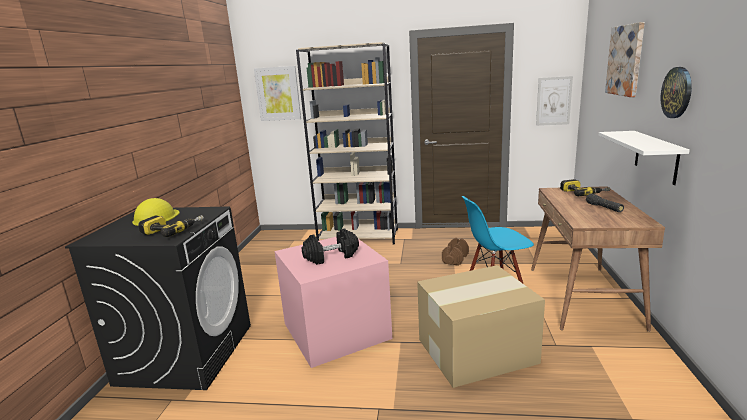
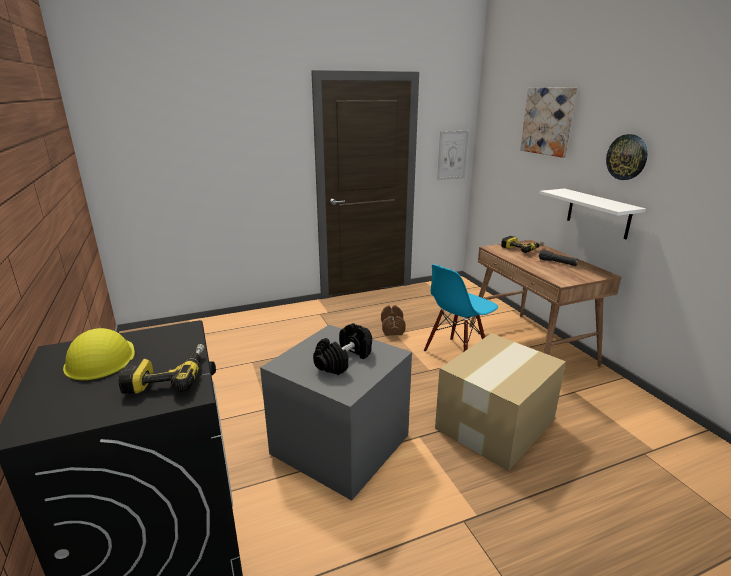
camera: 30 degrees left, 5 degrees up
(278, 93) = (137, 143): picture -> none
(337, 329) = (340, 442): pink storage box -> grey storage box
(359, 237) = (265, 319): beige bookcase -> none

